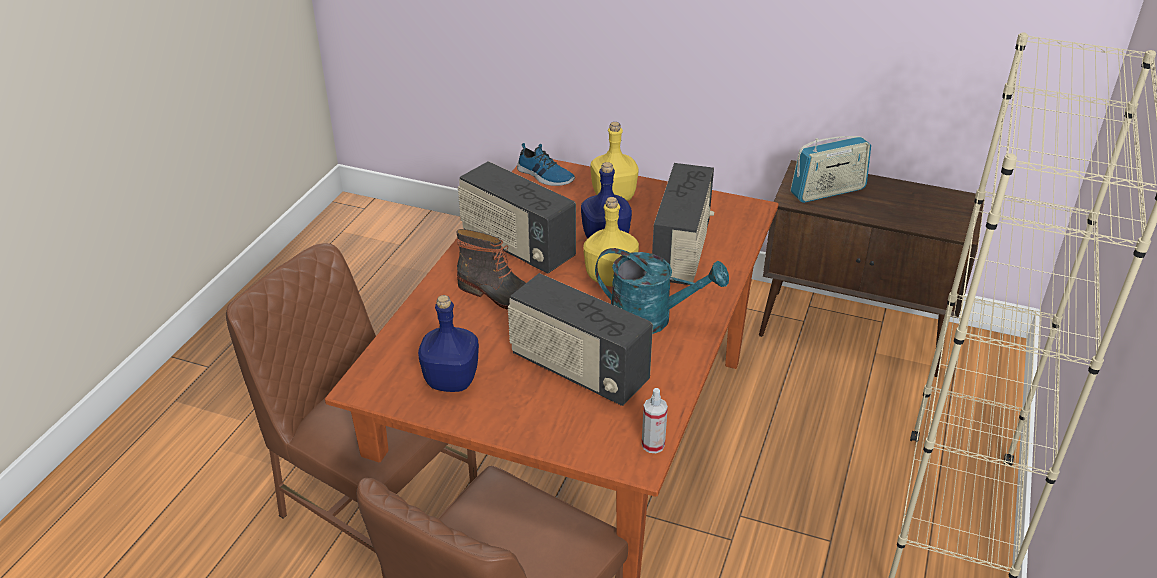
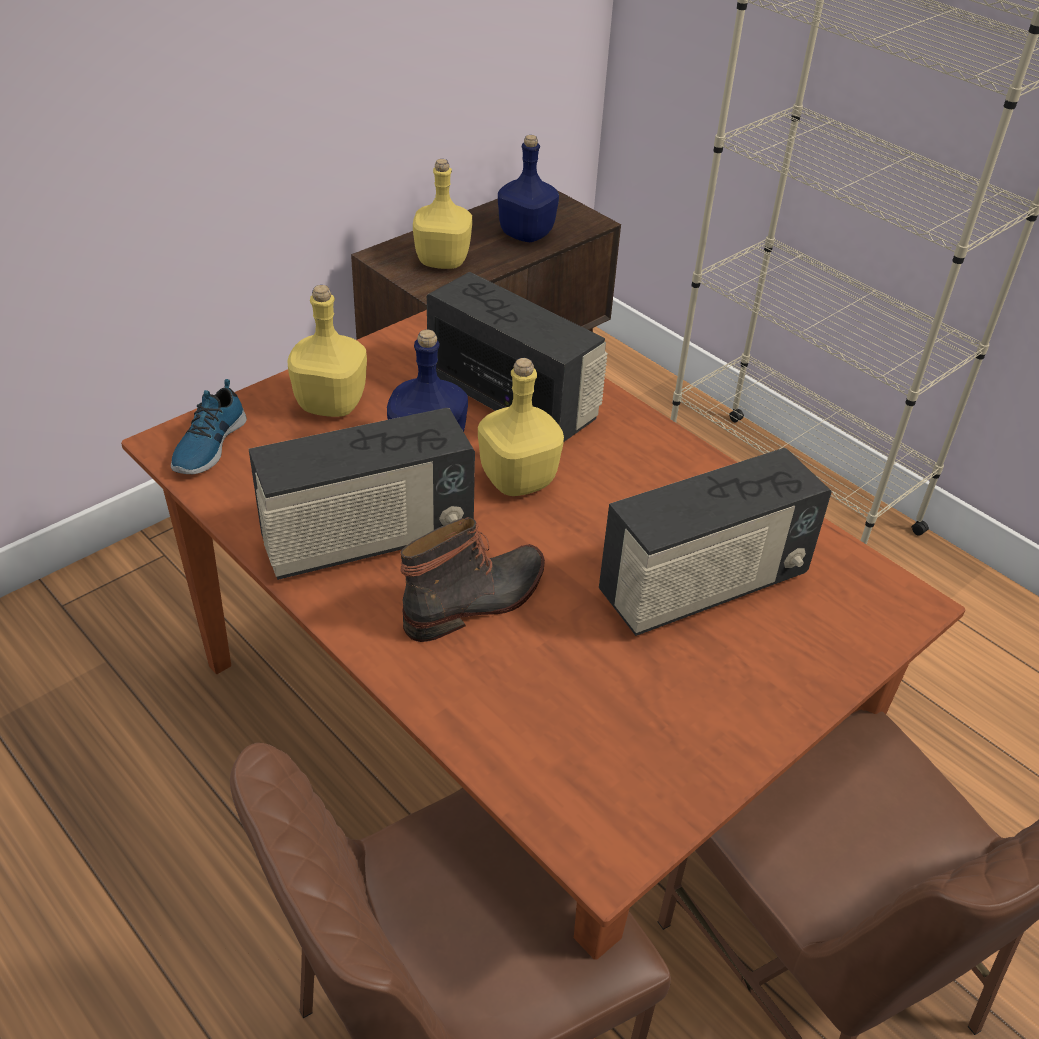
camera: 65 degrees left, 5 degrees up
(451, 379) = (650, 729): blue bottle -> blue bottle (525, 234)
(544, 176) = (207, 444): shoe -> shoe turned 135 degrees clockwise
(652, 319) = (635, 480): turquoise watering can -> none
(653, 445) = (883, 577): spray bottle -> none
(828, 191) = (442, 260): radio -> yellow bottle

